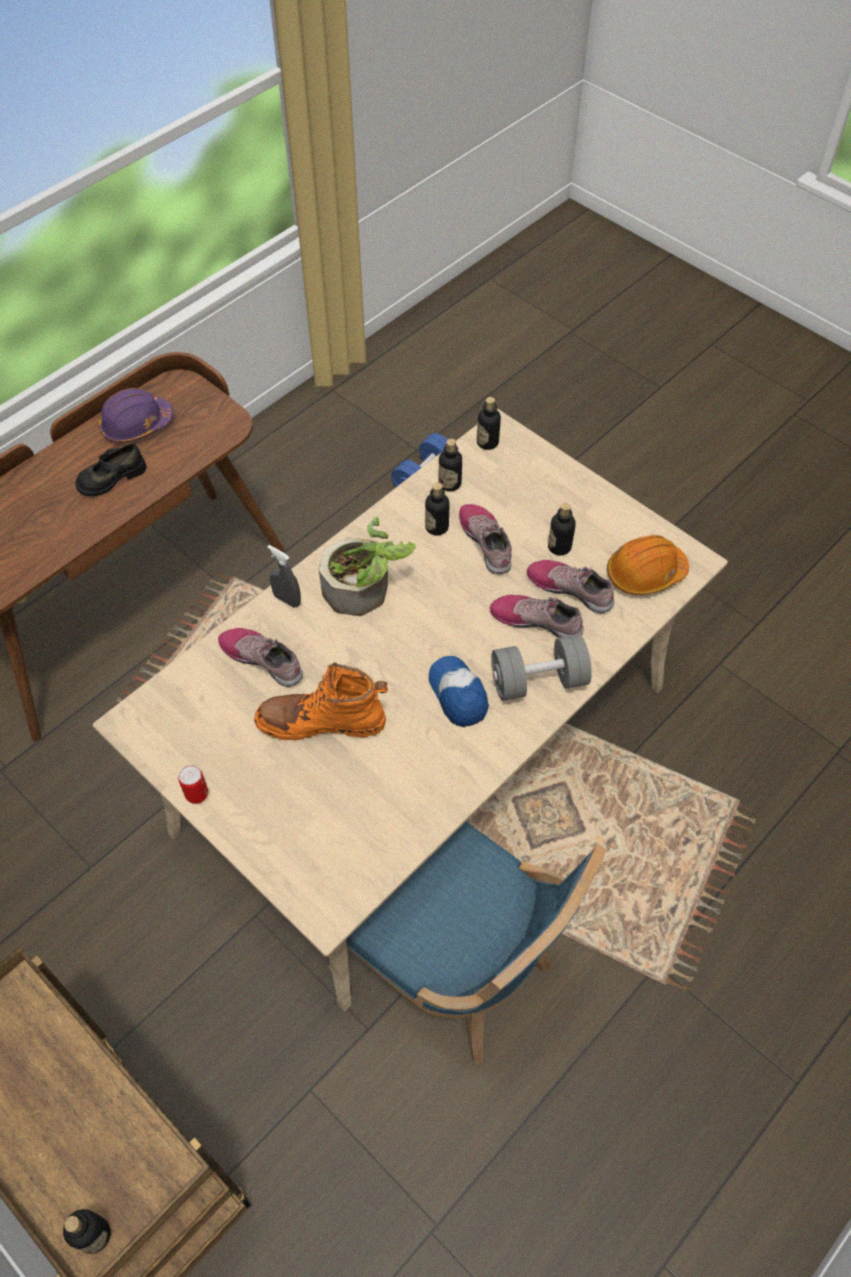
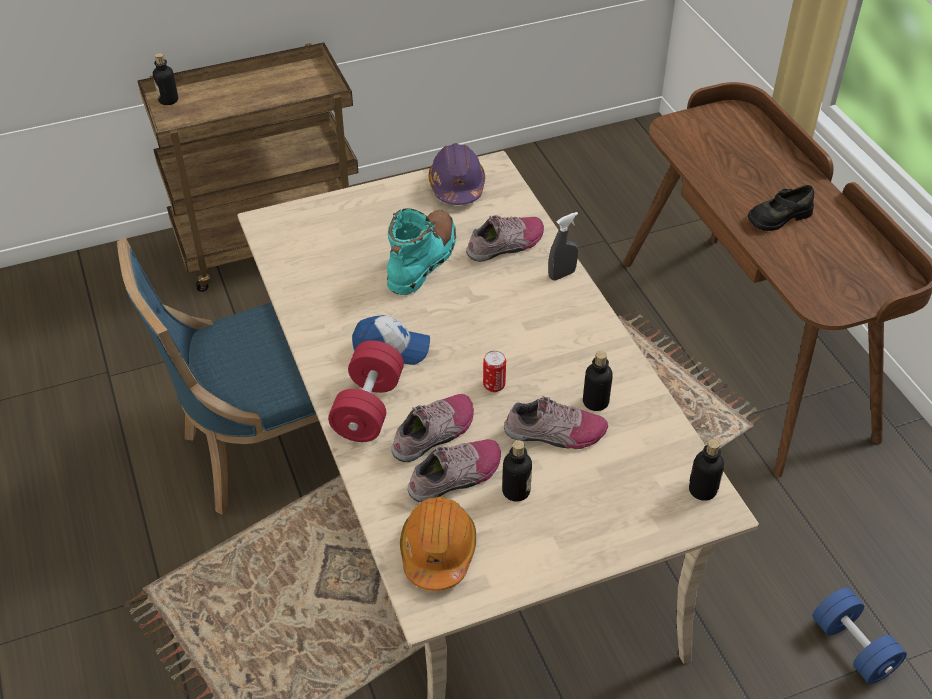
camera: 115 degrees right, 10 degrees down
(111, 477) = (778, 217): black shoe -> black shoe turned 105 degrees counterclockwise
(136, 425) = (846, 245): purple hard hat -> purple hard hat (457, 186)
(197, 794) = (406, 184): can -> can (494, 385)
(321, 722) = (422, 261): orange boot -> turquoise boot
(365, 590) = (544, 326): potted plant -> none
(449, 483) = (652, 434): bottle -> none
(538, 680) = (368, 407): grey dumbbell -> red dumbbell

